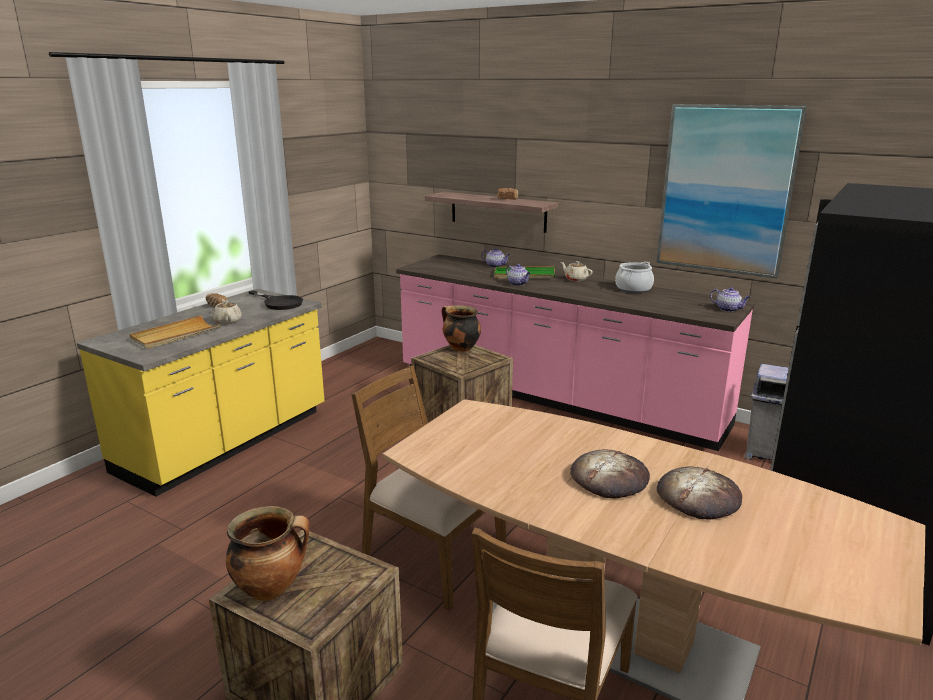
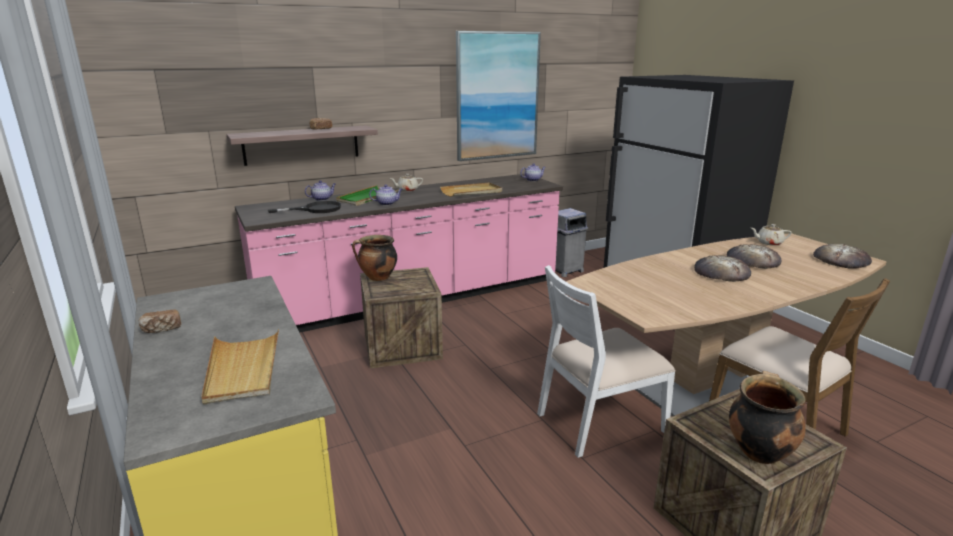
camera: 60 degrees left, 0 degrees up
(228, 321) = (245, 330): beige teapot -> beige teapot (768, 243)
(279, 303) = (230, 294): black frying pan -> black frying pan (316, 209)
(431, 558) = (598, 421): brown chair -> white chair
(616, 298) = (471, 192): none -> beige tray
(633, 288) = (457, 184): cooking pot -> none
(835, 581) = (841, 260): none -> bread

